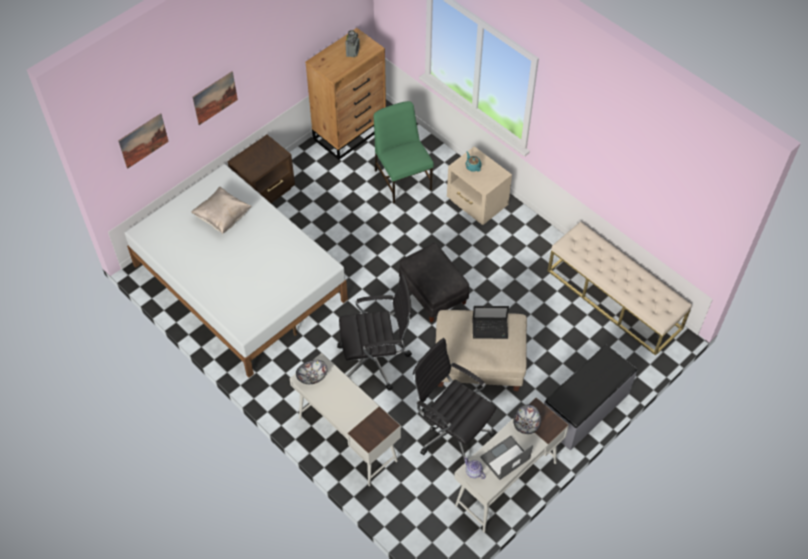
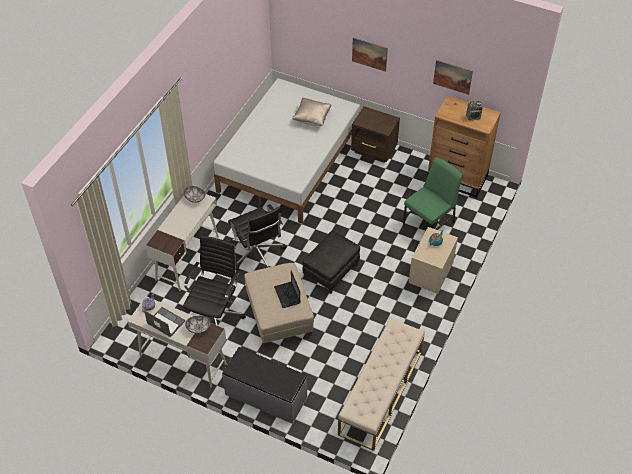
camera: 70 degrees right, 5 degrees down
(143, 140) = (311, 33): picture -> picture (452, 77)

